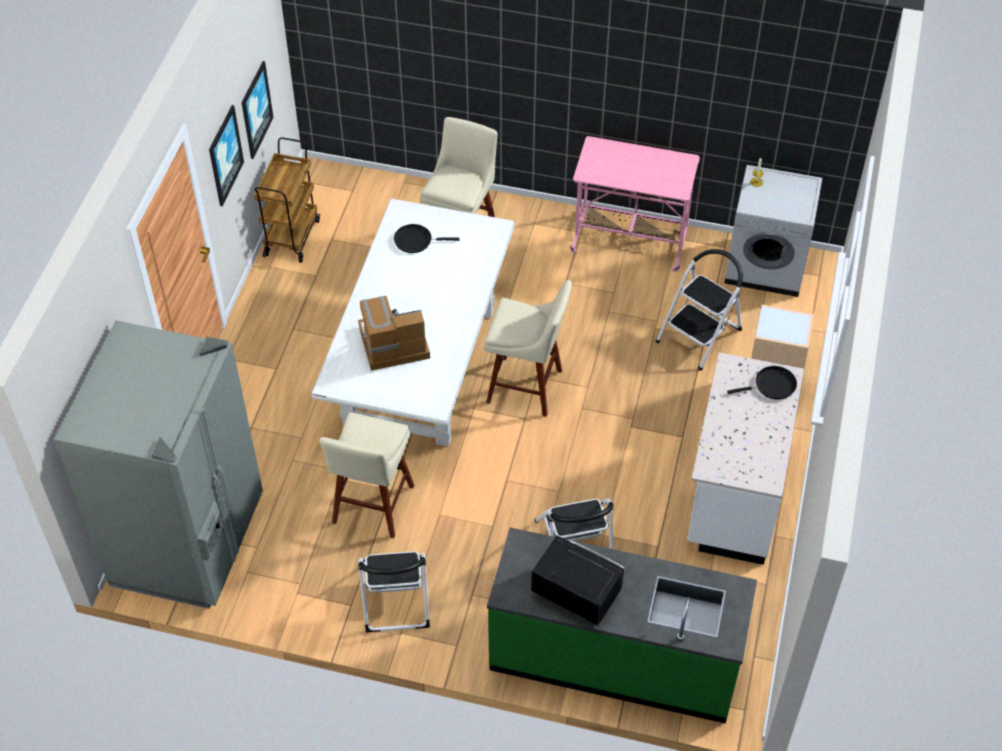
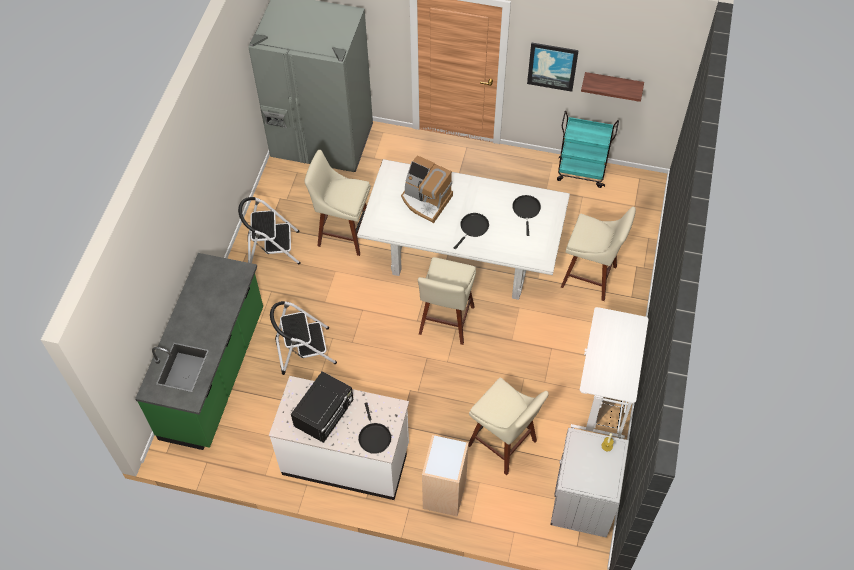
camera: 90 degrees right, 5 degrees up
(255, 109) = (613, 85): picture -> shelf
(292, 237) = (581, 173): brown cart -> turquoise cart
(393, 344) = (425, 201): coffee machine -> coffee machine turned 135 degrees clockwise
(442, 295) = (473, 228): none -> black frying pan
(575, 592) = (201, 301): black microwave -> black microwave (325, 415)
(630, 240) = (603, 396): pink desk -> white desk
(701, 334) = (503, 444): step ladder -> beige stool

